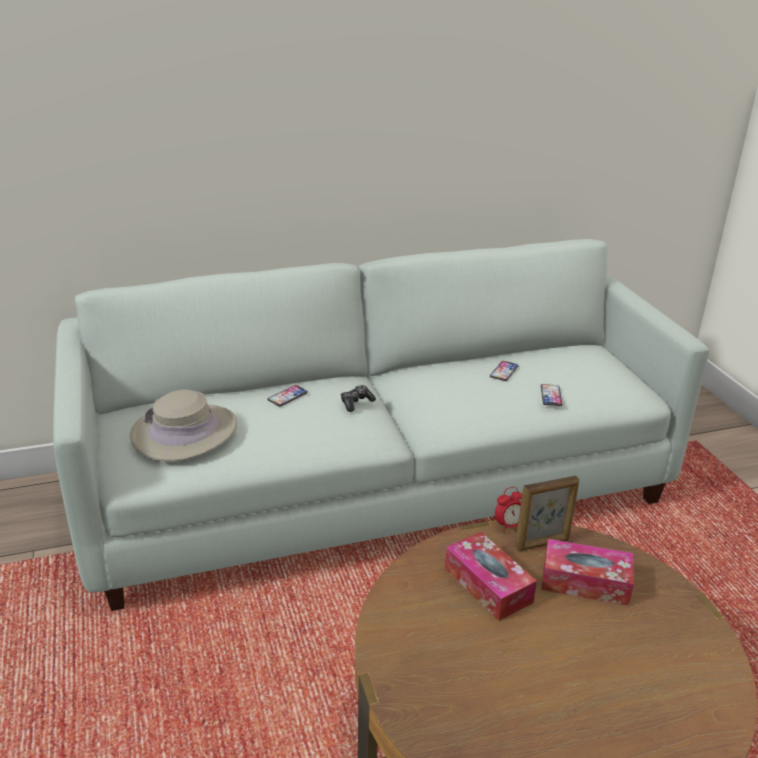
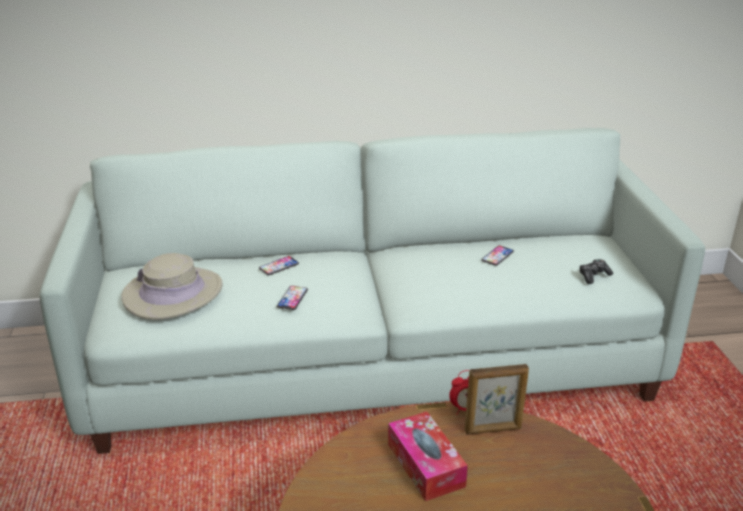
camera: 10 degrees right, 0 degrees up
(356, 403) = (342, 277): game controller -> game controller (594, 276)
(551, 396) = (537, 283): phone -> phone (292, 298)
(585, 582) = (525, 472): tissue box -> none

